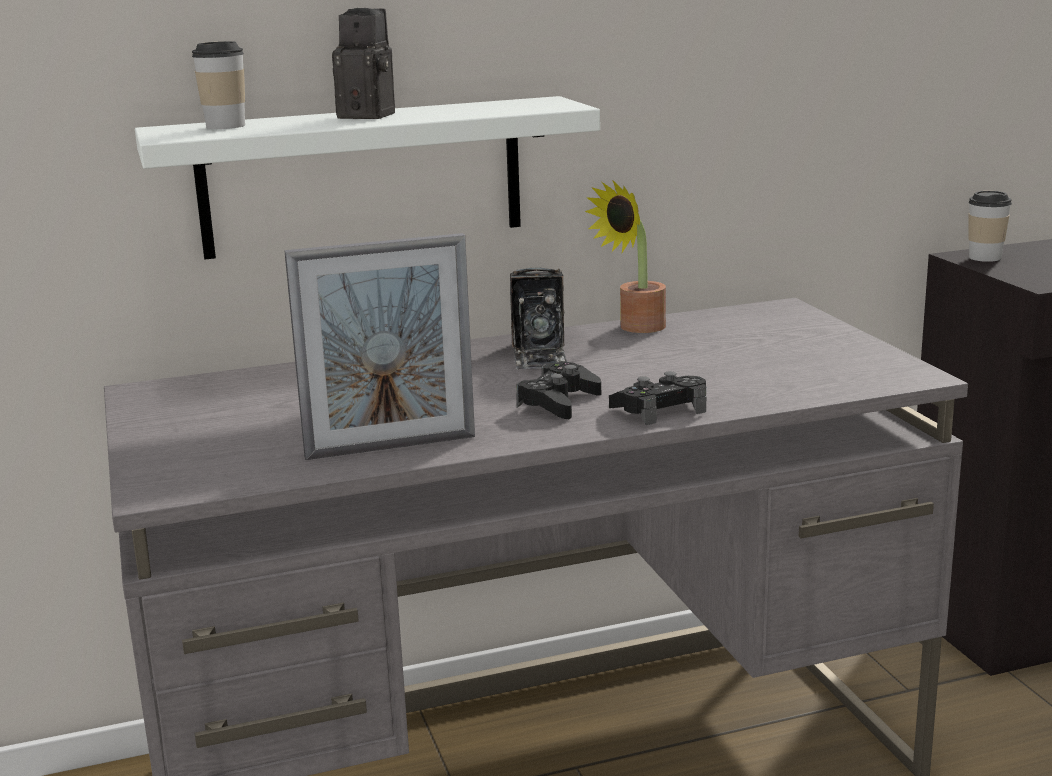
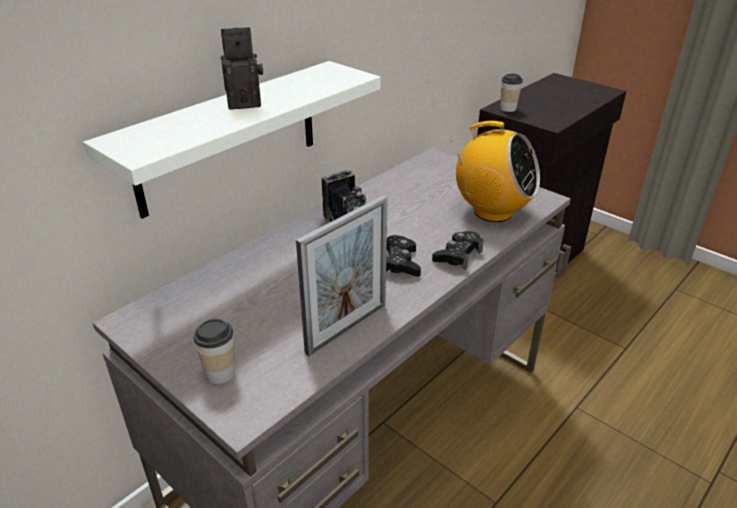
camera: 30 degrees left, 15 degrees up
(225, 126) = (160, 131): cup -> cup (220, 373)
(635, 328) = (378, 189): potted plant -> none
(791, 376) = (492, 212): none -> radio

